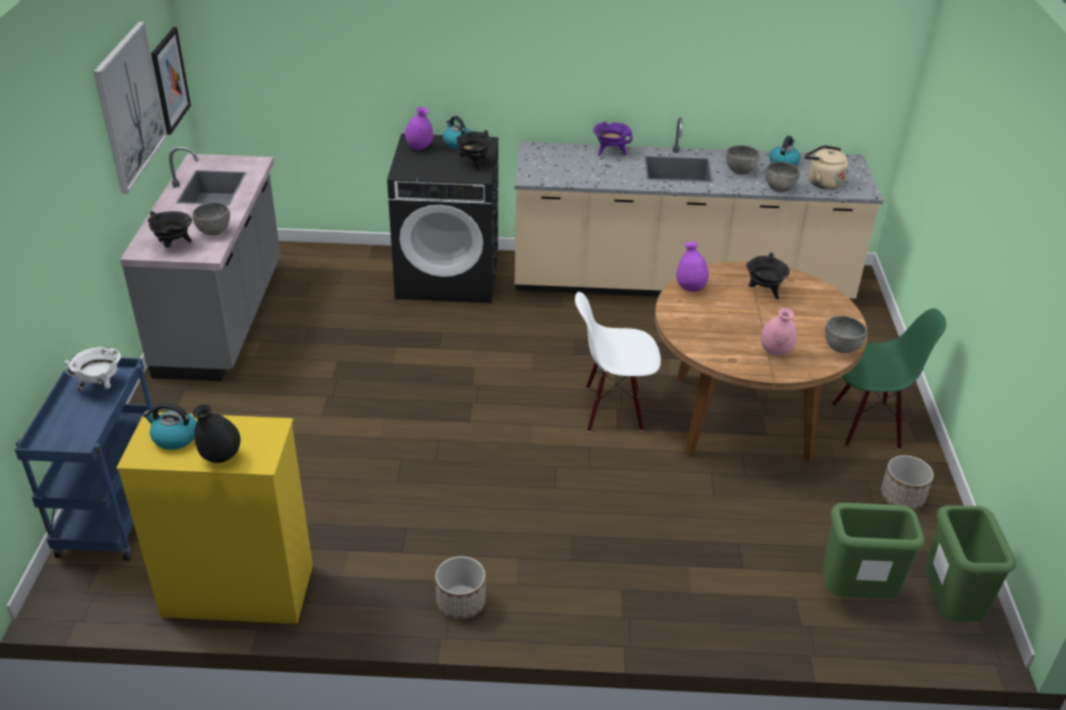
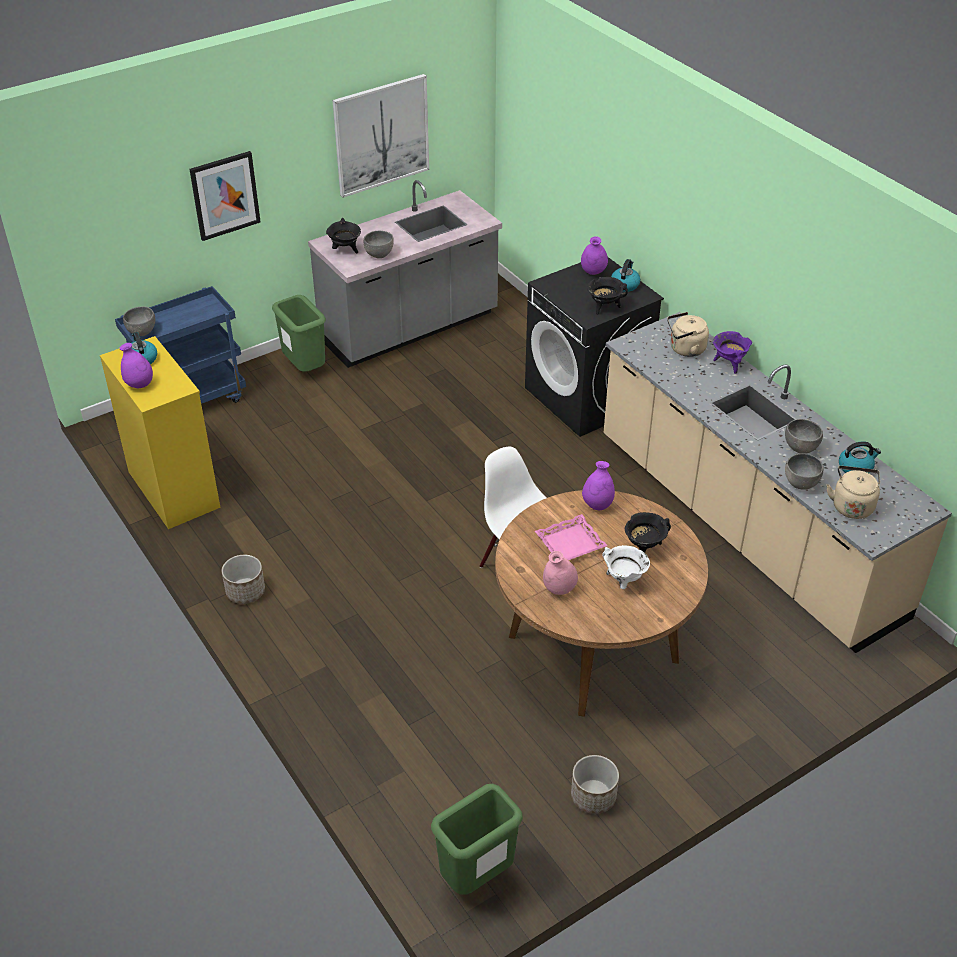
camera: 55 degrees right, 5 degrees up
(101, 386) = (202, 313): white cooking pot -> white cooking pot (623, 581)
(169, 80) = (461, 127): picture -> picture (225, 195)
(221, 457) = (139, 385): black vase -> purple vase
(570, 160) = (685, 349): none -> beige kettle
(725, 322) = (570, 544): none -> pink tray
(841, 348) = (609, 627): grey bowl -> grey bowl (142, 332)
(856, 595) = (439, 808): green trash can -> green trash can (305, 369)
(866, 425) = (672, 735): green chair -> none

